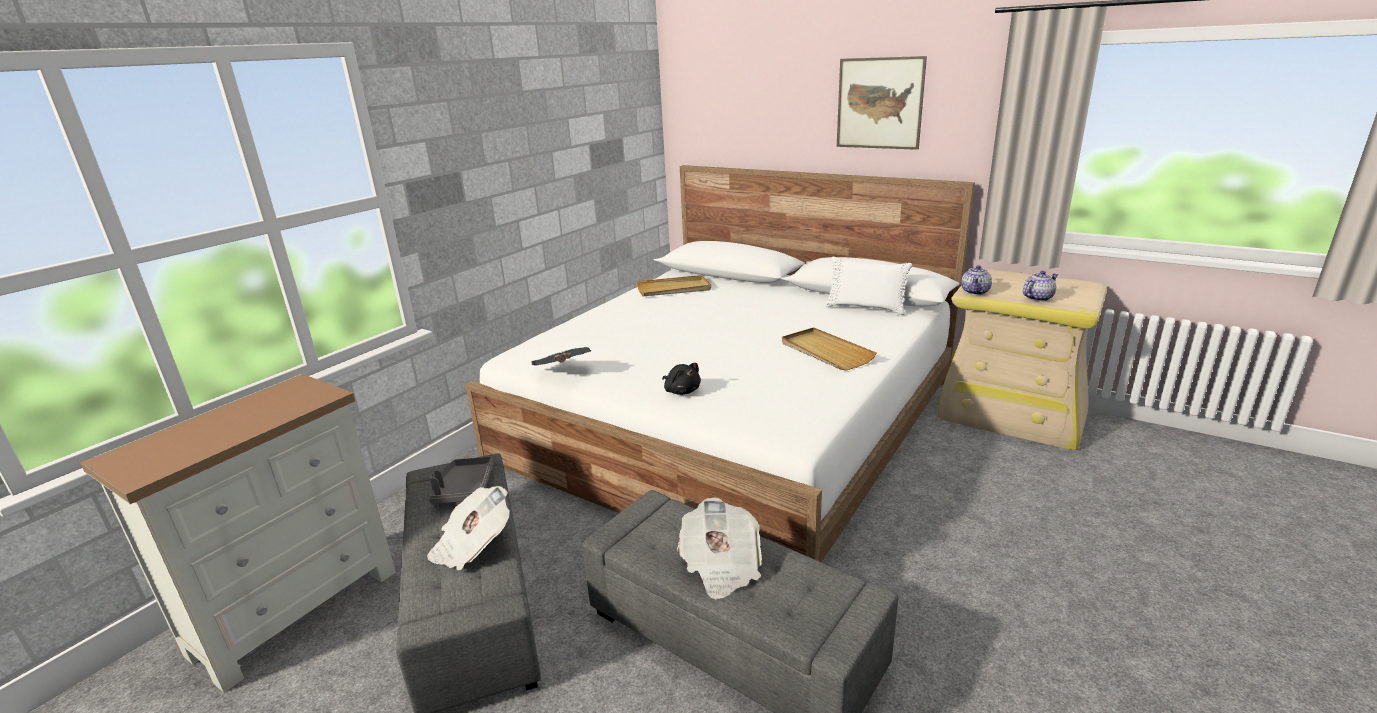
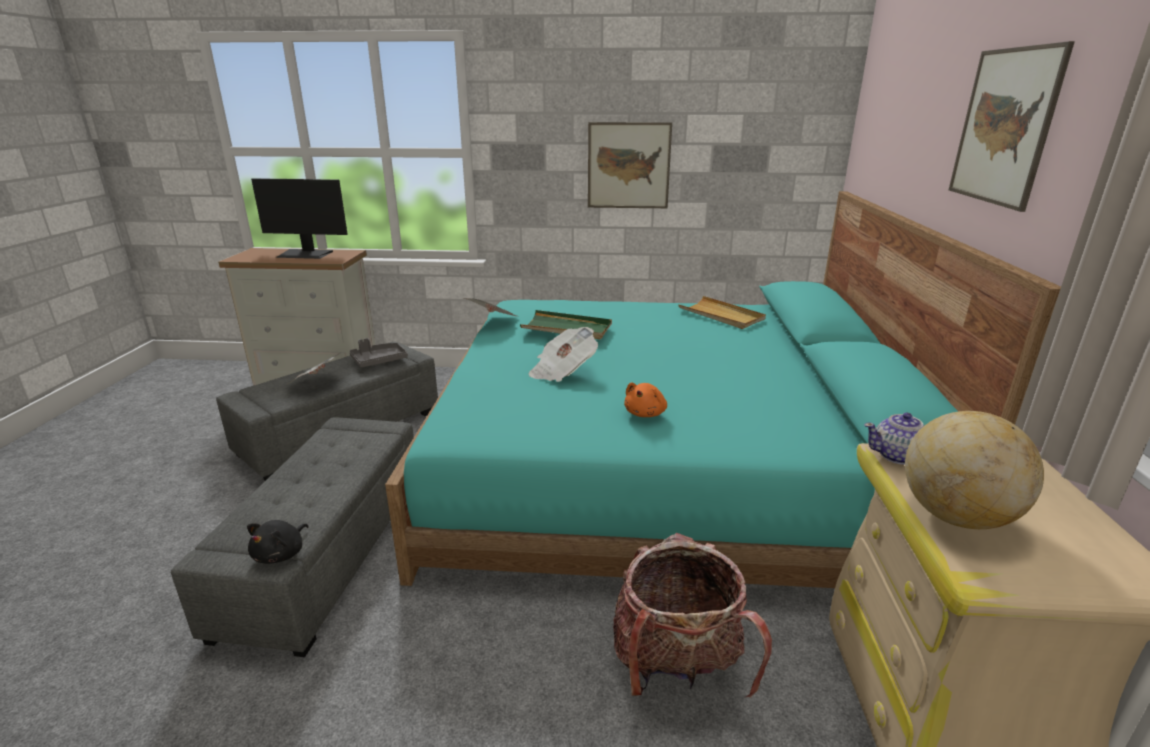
camera: 60 degrees right, 0 degrees up
(239, 415) = (305, 254): none -> monitor
(537, 178) = (628, 166): none -> picture
(638, 342) = (567, 328): none -> green tray
(681, 391) = (495, 368): black plush toy -> black plush toy (281, 554)
(720, 566) = (306, 477): newspaper -> newspaper (562, 371)
(733, 419) = (659, 462): white bed -> turquoise bed
(825, 352) = (646, 413): beige tray -> orange plush toy
(865, 308) = (816, 415): white pillow -> none
(957, 481) = (676, 666): none -> backpack
(1037, 298) = (956, 516): teapot -> globe

